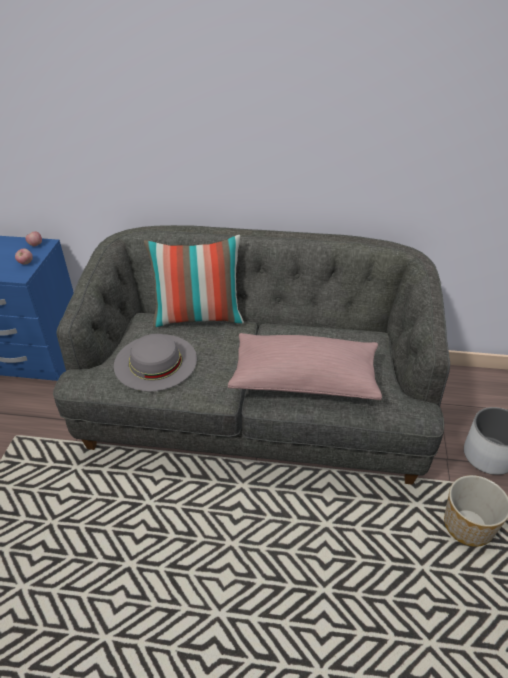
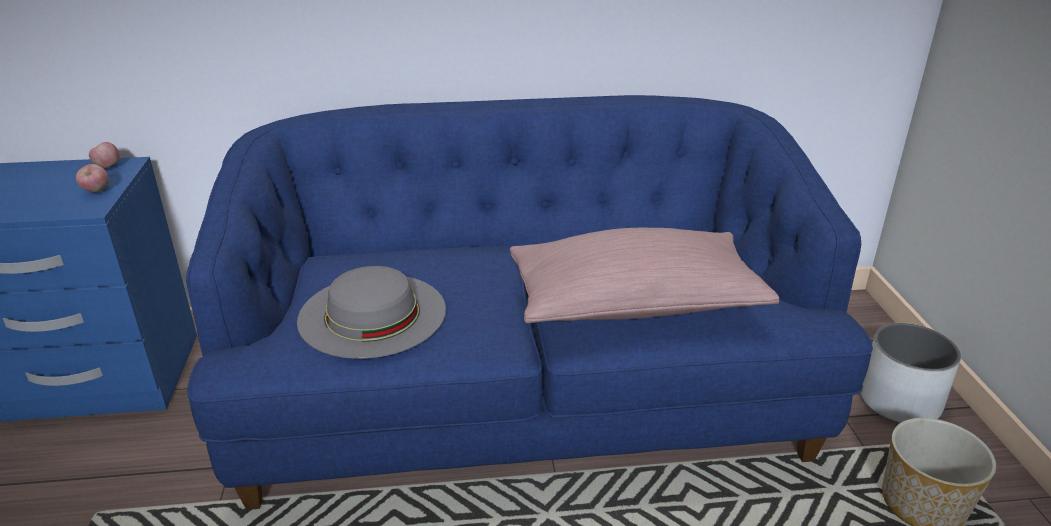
camera: 15 degrees left, 10 degrees down
(199, 317) = (421, 246): pillow -> none
(255, 411) = (526, 400): grey sofa -> blue sofa

